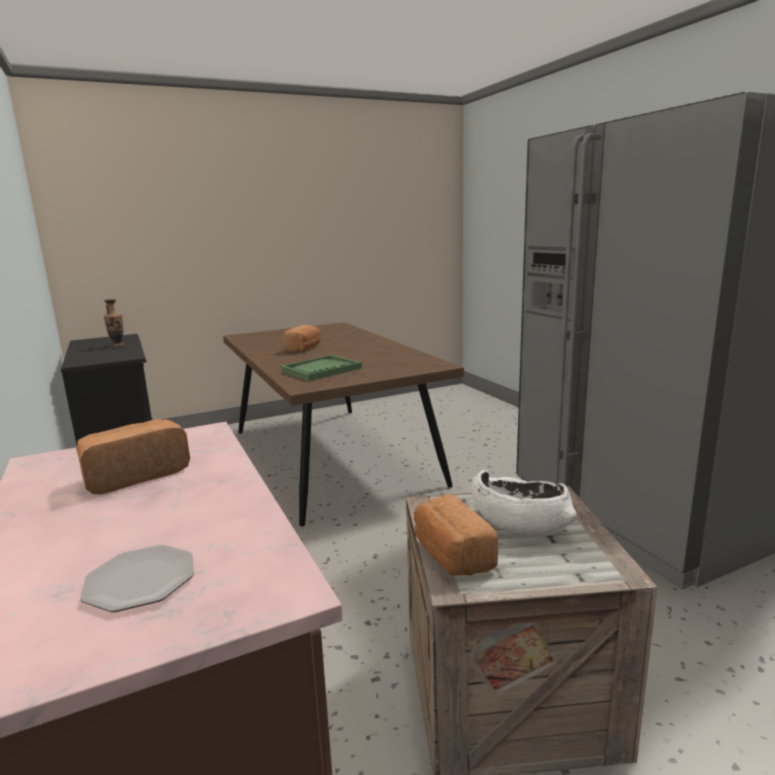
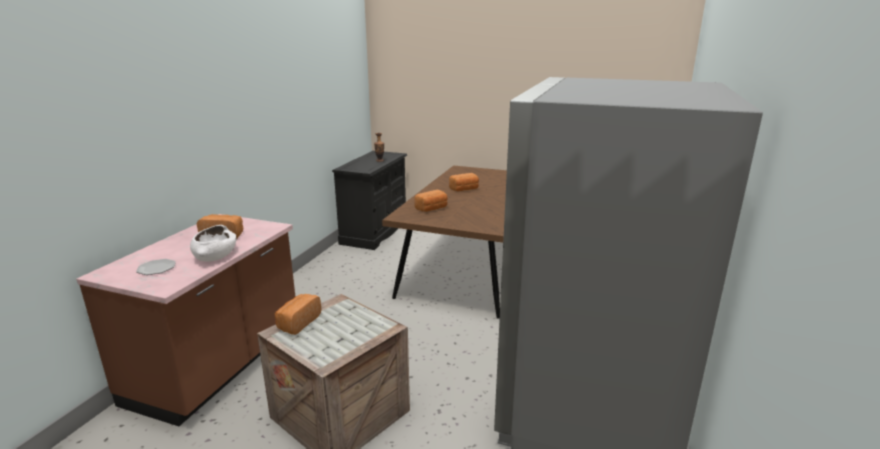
camera: 45 degrees right, 5 degrees up
(321, 370) = (432, 209): green tray -> bread
(518, 523) = (346, 327): white bowl -> white bowl (215, 255)

